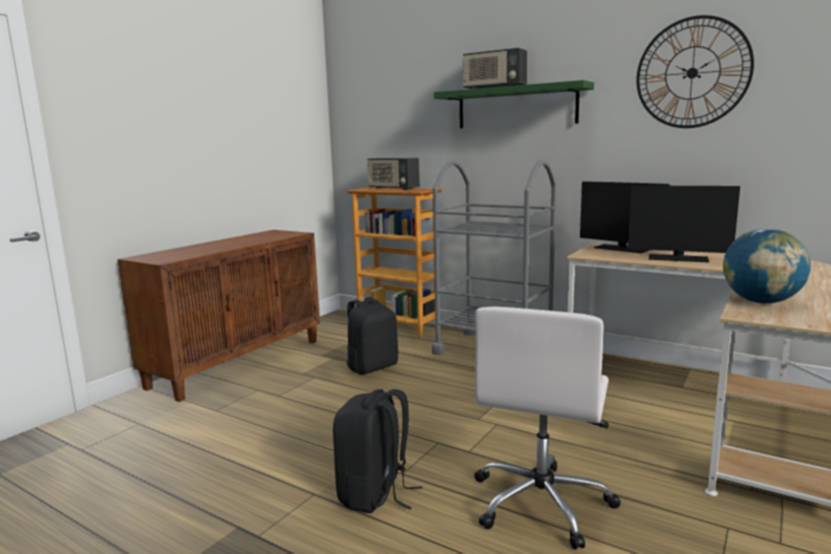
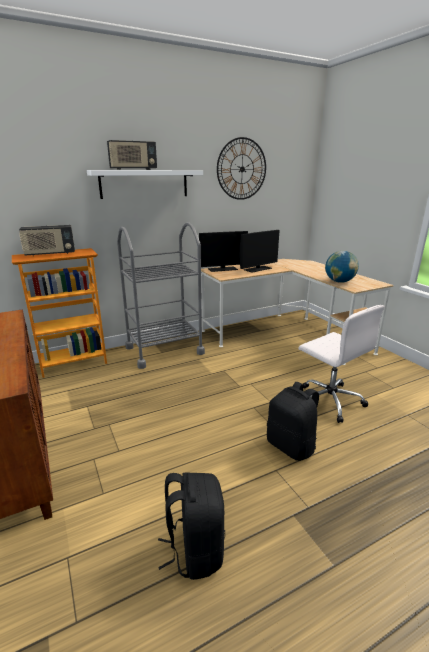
camera: 60 degrees left, 10 degrees up
(372, 367) = (127, 395): black backpack -> black backpack (195, 549)
(516, 107) = (144, 184): green shelf -> white shelf

